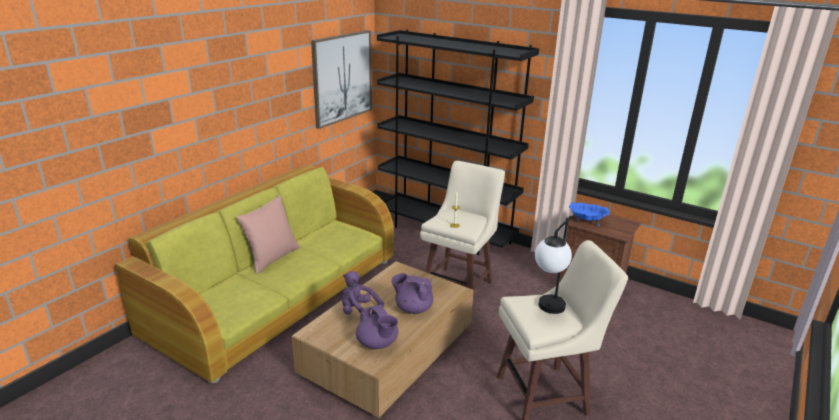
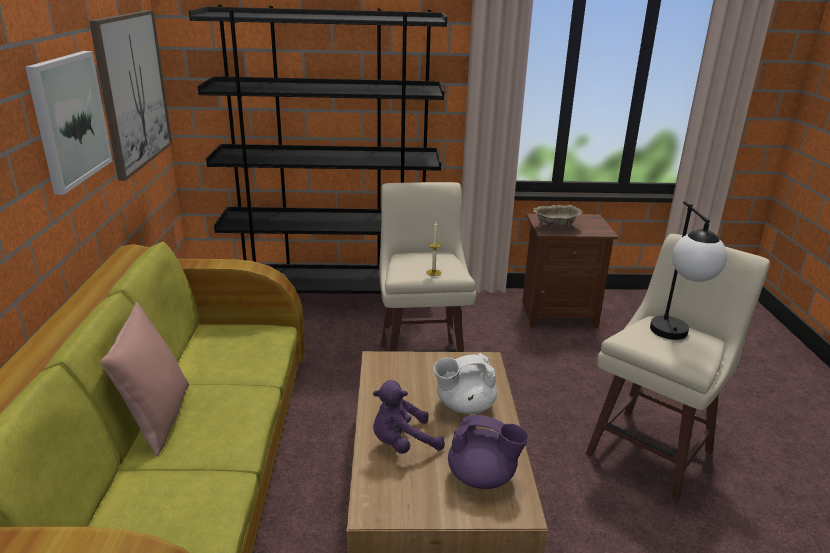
camera: 35 degrees left, 0 degrees up
(282, 93) = (69, 119): none -> picture
(413, 308) = (464, 406): purple teapot -> white teapot
(586, 221) = (555, 228): blue bowl -> beige bowl

